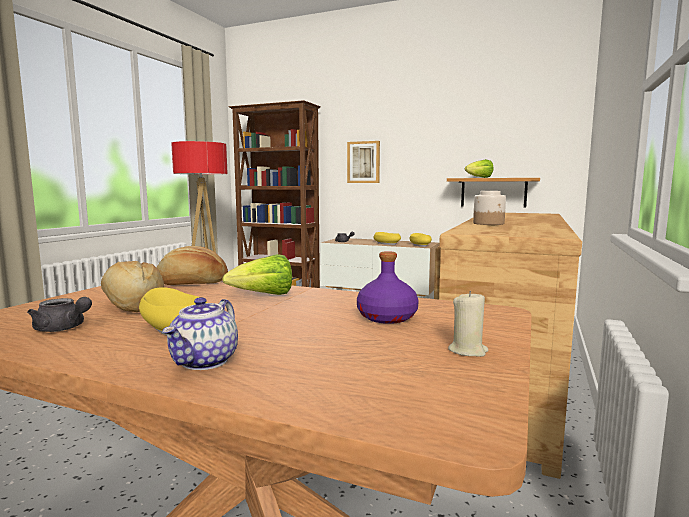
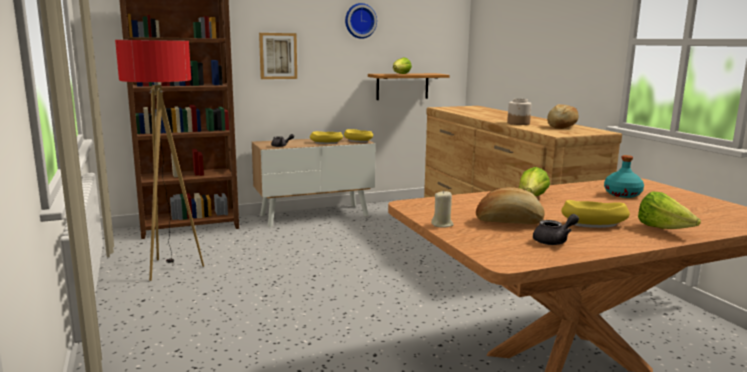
camera: 45 degrees left, 5 degrees up
(192, 283) = (453, 201): bread -> bread (561, 127)
(205, 362) = (663, 229): teapot -> lettuce
(386, 317) = (622, 194): purple bottle -> turquoise bottle
(444, 124) = (360, 21): none -> wall clock
(468, 351) = (694, 199): beige candle -> beige candle (442, 224)

